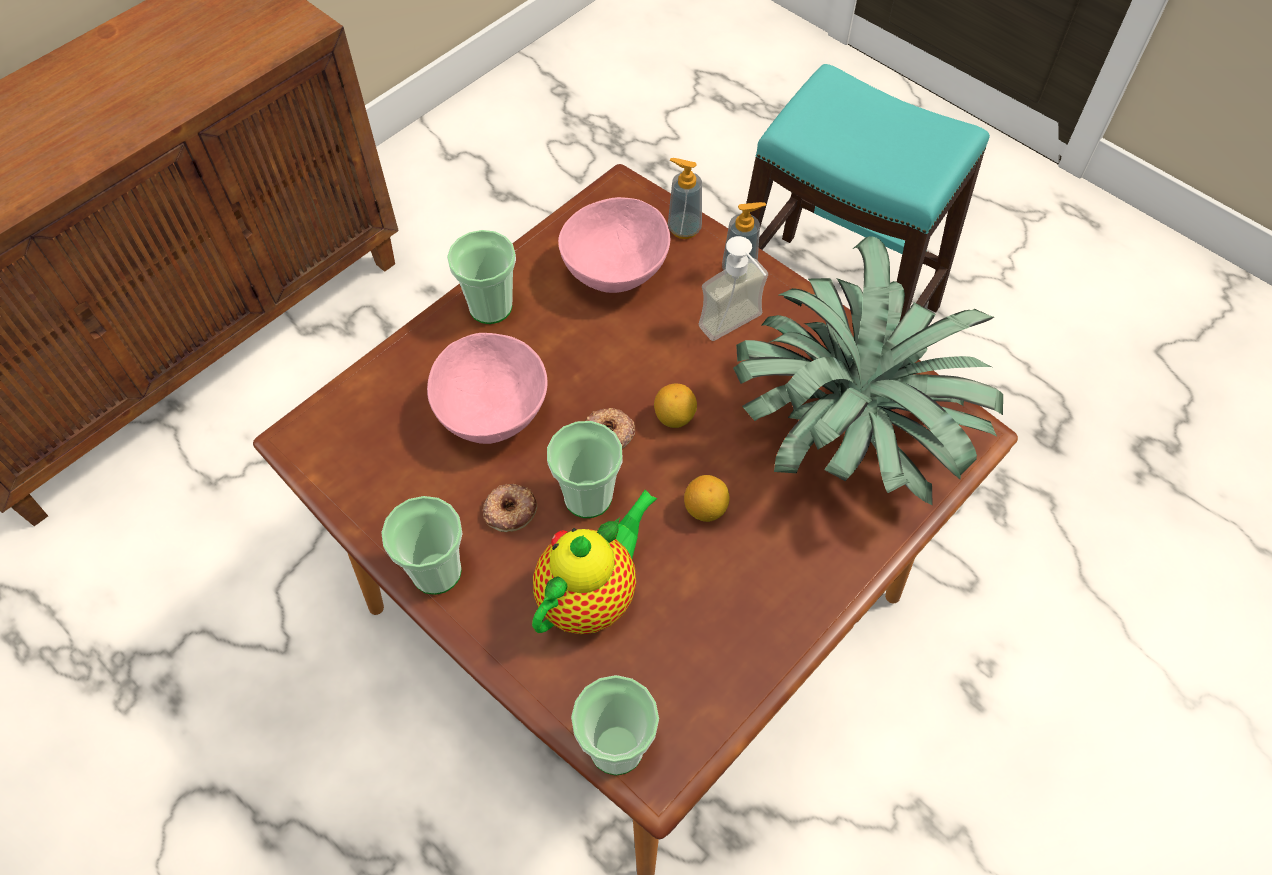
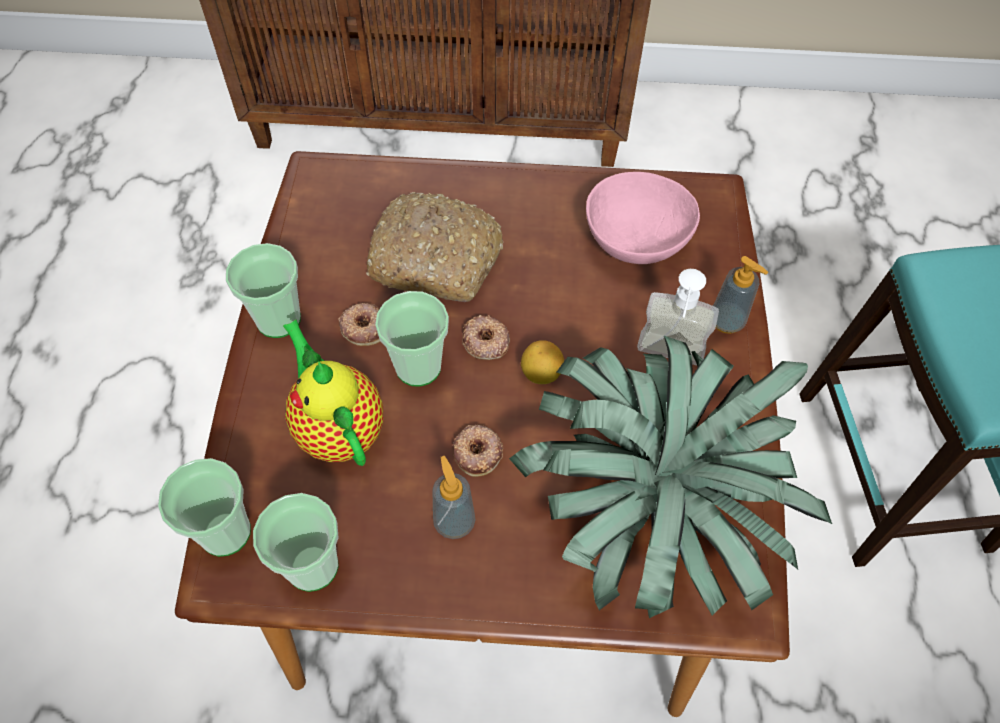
camera: 50 degrees right, 0 degrees up
(490, 307) = (523, 194): cup -> cup (312, 566)
(493, 410) = (437, 258): pink bowl -> bread
(592, 594) = (338, 427): teapot -> teapot turned 120 degrees counterclockwise
(684, 228) = (725, 257): soap dispenser -> soap dispenser (454, 521)
(705, 509) = (478, 452): lemon -> donut

